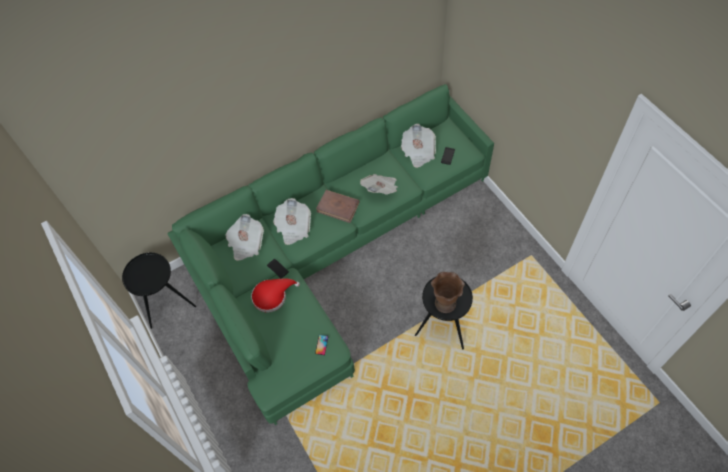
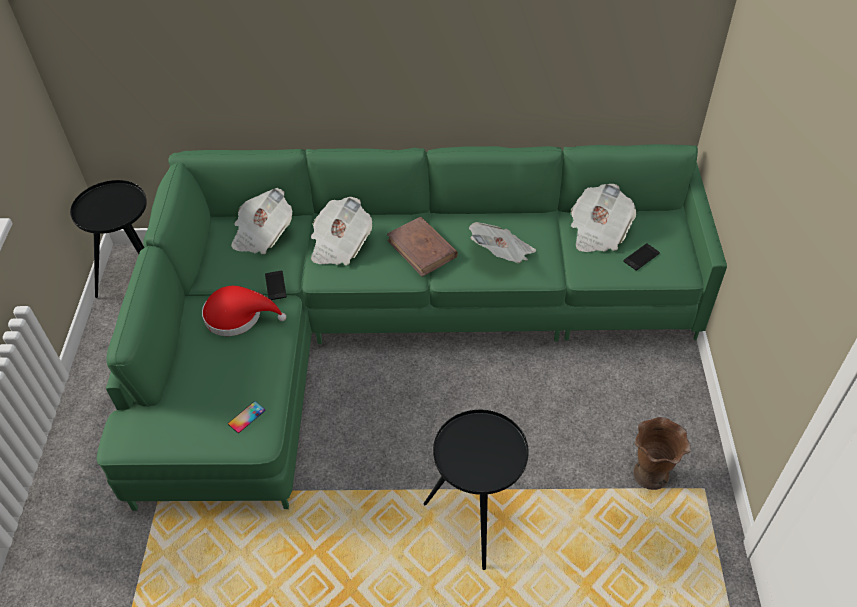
camera: 30 degrees right, 10 degrees down
(445, 303) = (471, 458): brown vase -> brown vase (651, 474)

